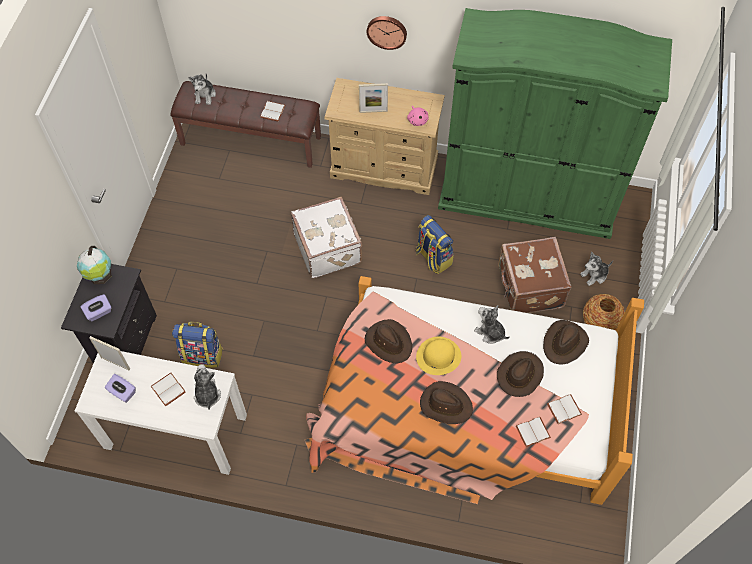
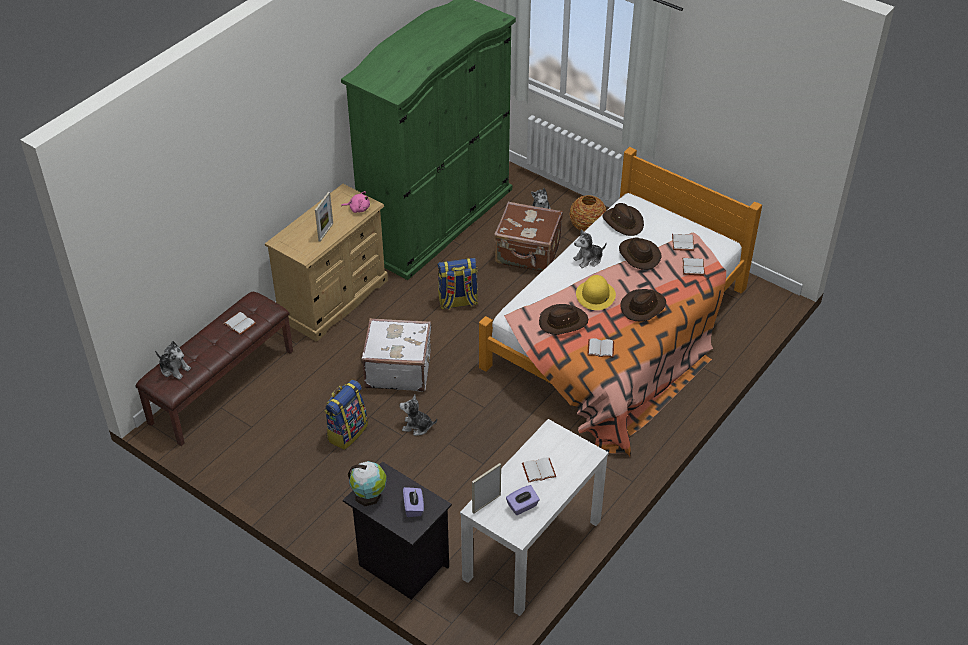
camera: 65 degrees left, 15 degrees down
(203, 355) = (458, 502): backpack -> backpack (347, 432)
(207, 394) = (559, 444): plush toy -> plush toy (417, 426)
(370, 388) = (601, 348): none -> white book
(387, 31) = (289, 156): wall clock -> none

